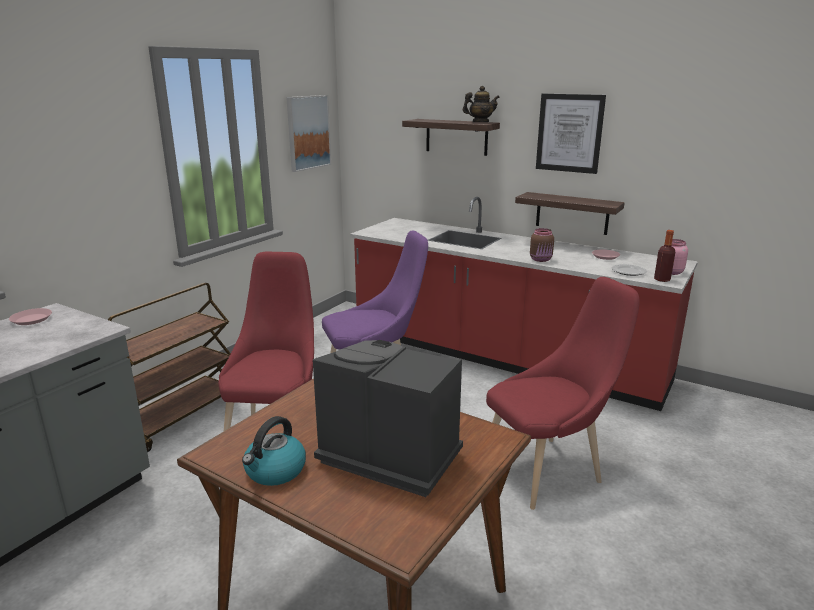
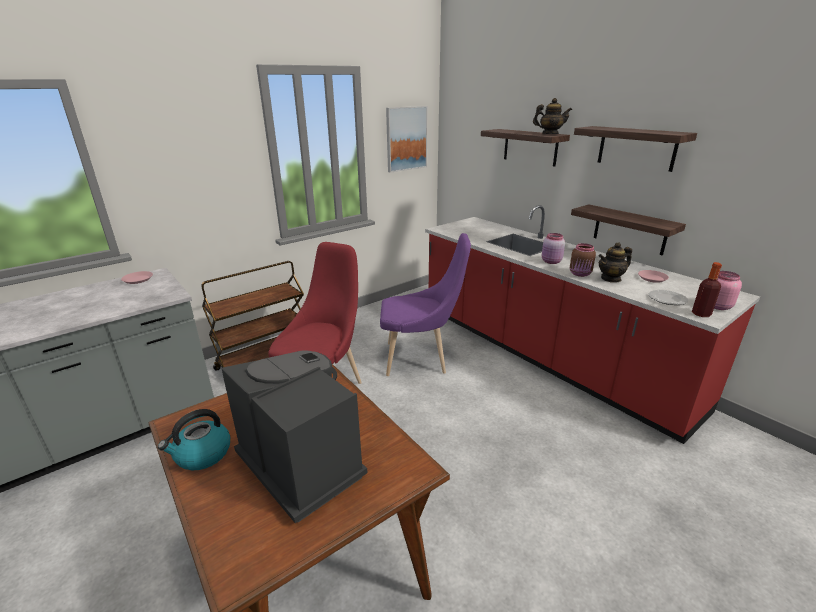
camera: 20 degrees right, 5 degrees up
(506, 252) = (551, 262): none -> pink jar
(548, 469) = (533, 479): red chair -> none
(569, 133) = (636, 148): picture -> shelf
(570, 260) = (611, 278): none -> teapot

